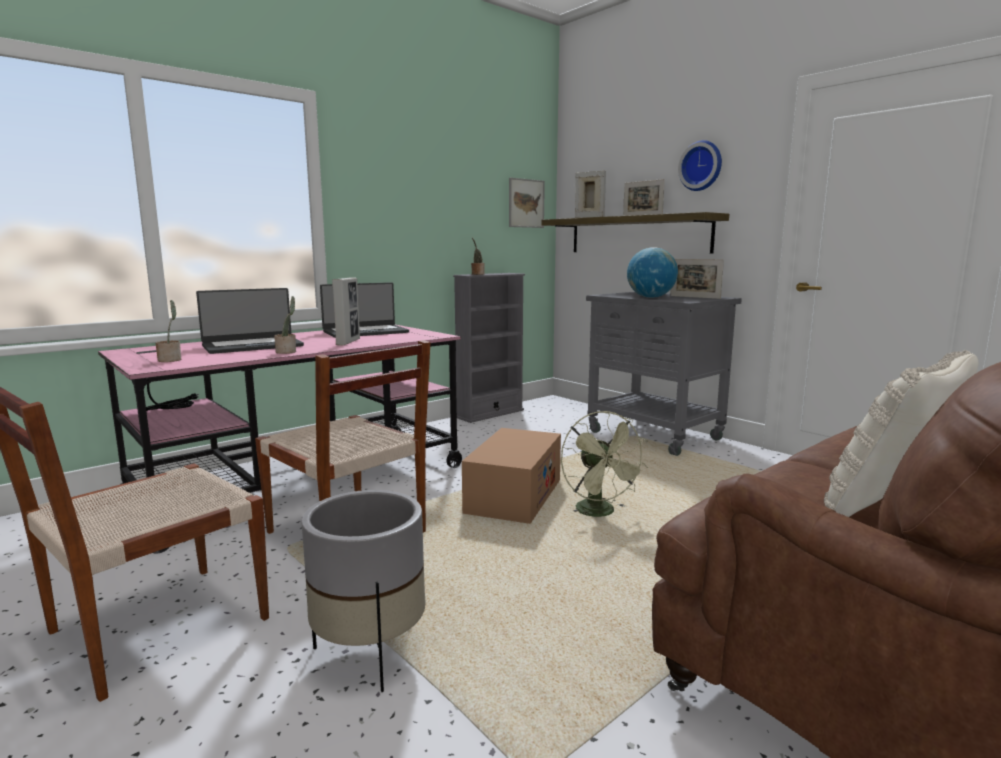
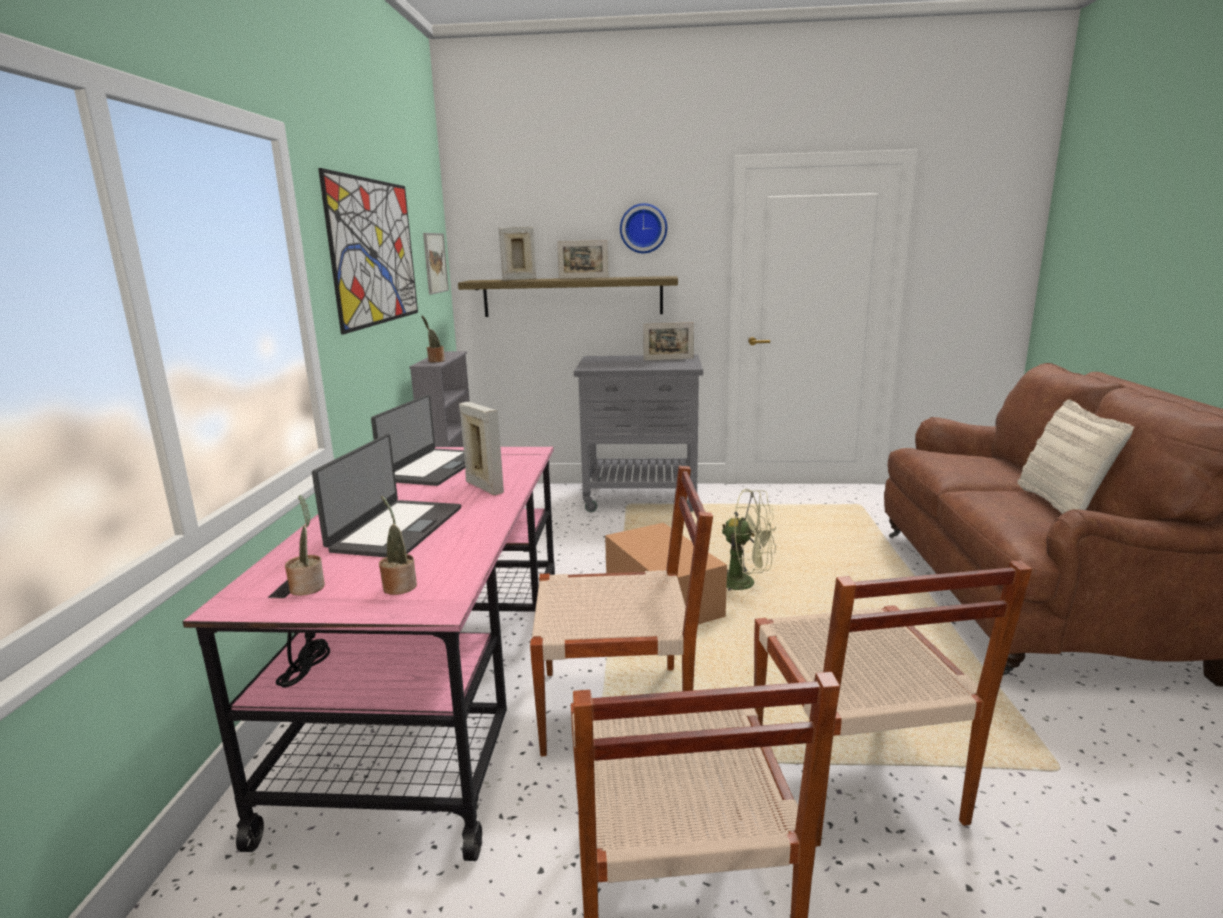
camera: 45 degrees left, 5 degrees up
(287, 352) = (483, 522): potted plant -> potted plant (308, 586)
(370, 653) = (854, 779): grey planter -> chair
(424, 185) = (375, 252): none -> picture
(650, 297) = (641, 365): globe -> none

